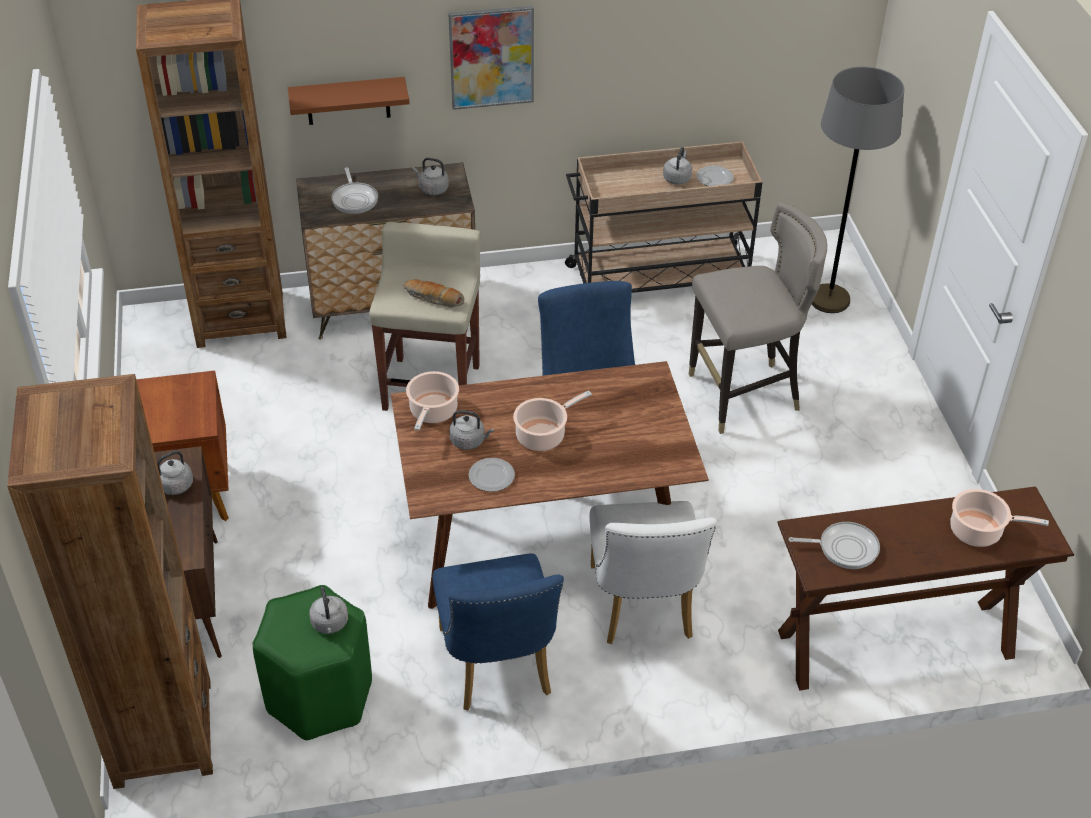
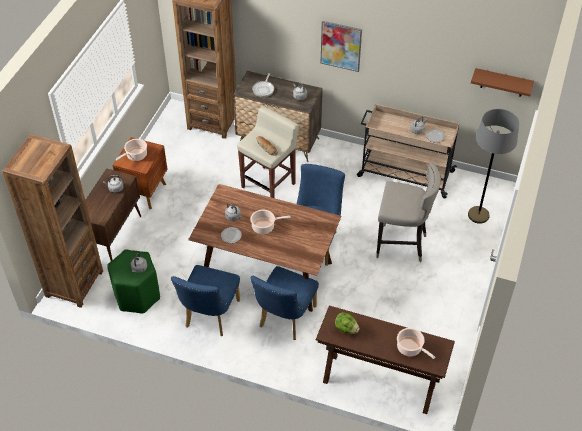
camera: 30 degrees right, 5 degrees up
(348, 101) = (274, 44): brown shelf -> brown shelf (502, 83)
(432, 412) = (228, 198): cooking pot -> cooking pot (135, 156)
(643, 609) = (284, 319): white chair -> blue chair
(844, 548) = (346, 329): frying pan -> lettuce

